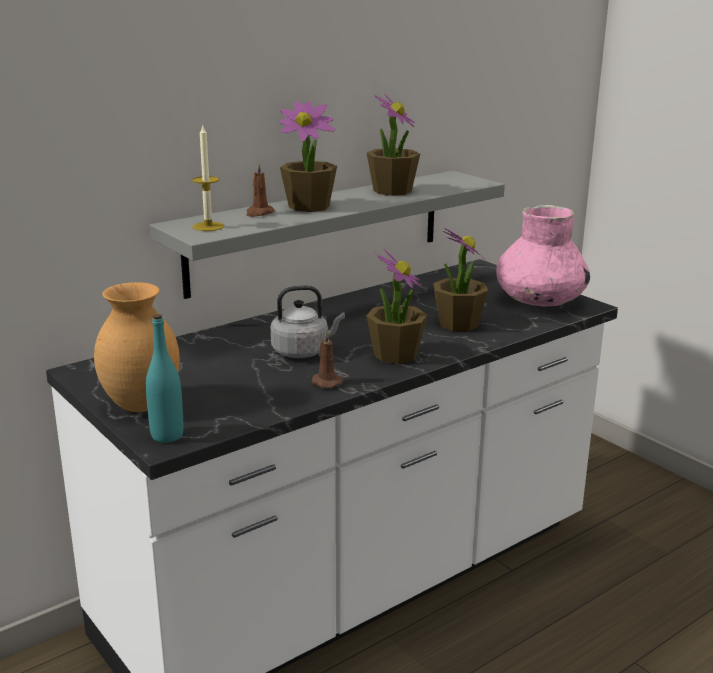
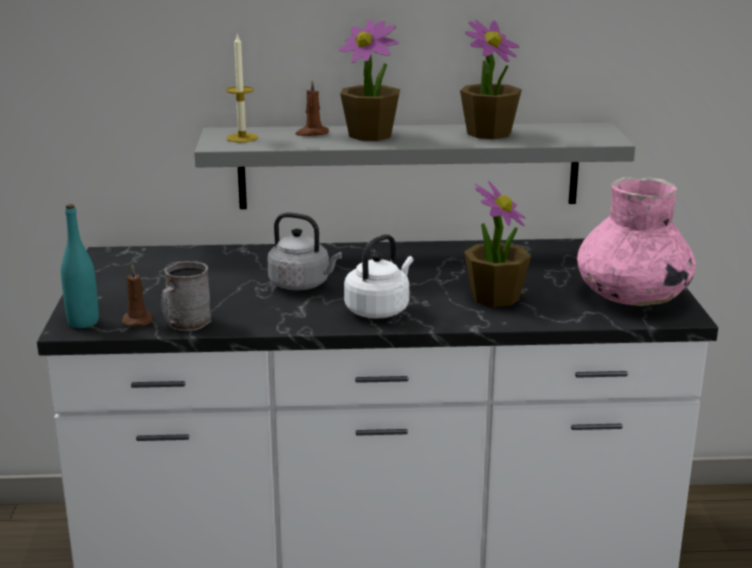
camera: 35 degrees right, 0 degrees up
(140, 406) = (103, 293): brown vase -> none
(263, 409) = (185, 324): none -> grey mug
(325, 382) = (274, 316): brown candle -> brown candle (137, 320)
(395, 354) = (379, 310): potted plant -> white kettle

